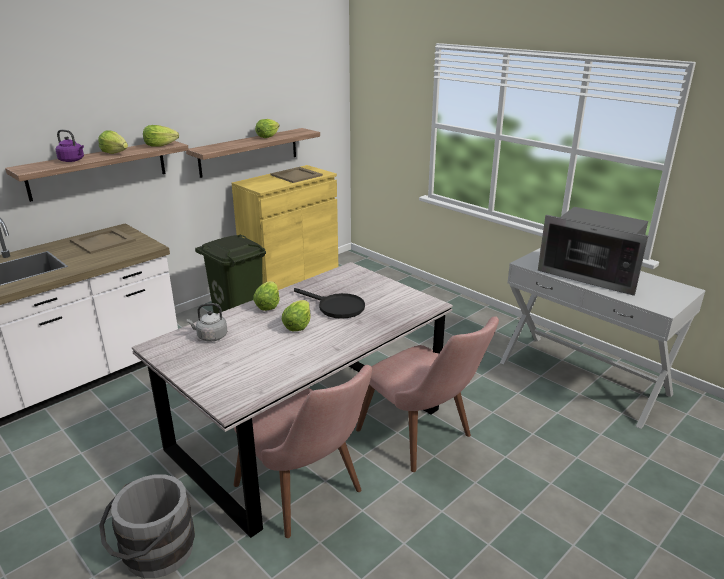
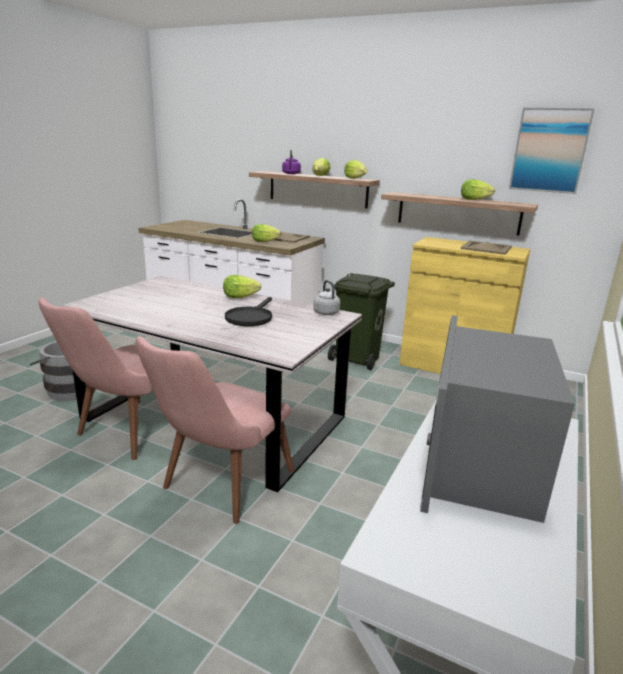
camera: 70 degrees right, 5 degrees down
(210, 337) = (179, 289): grey kettle -> grey kettle (325, 312)
(298, 326) = (207, 309): lettuce -> lettuce (264, 241)
(300, 83) = (549, 150): none -> picture

